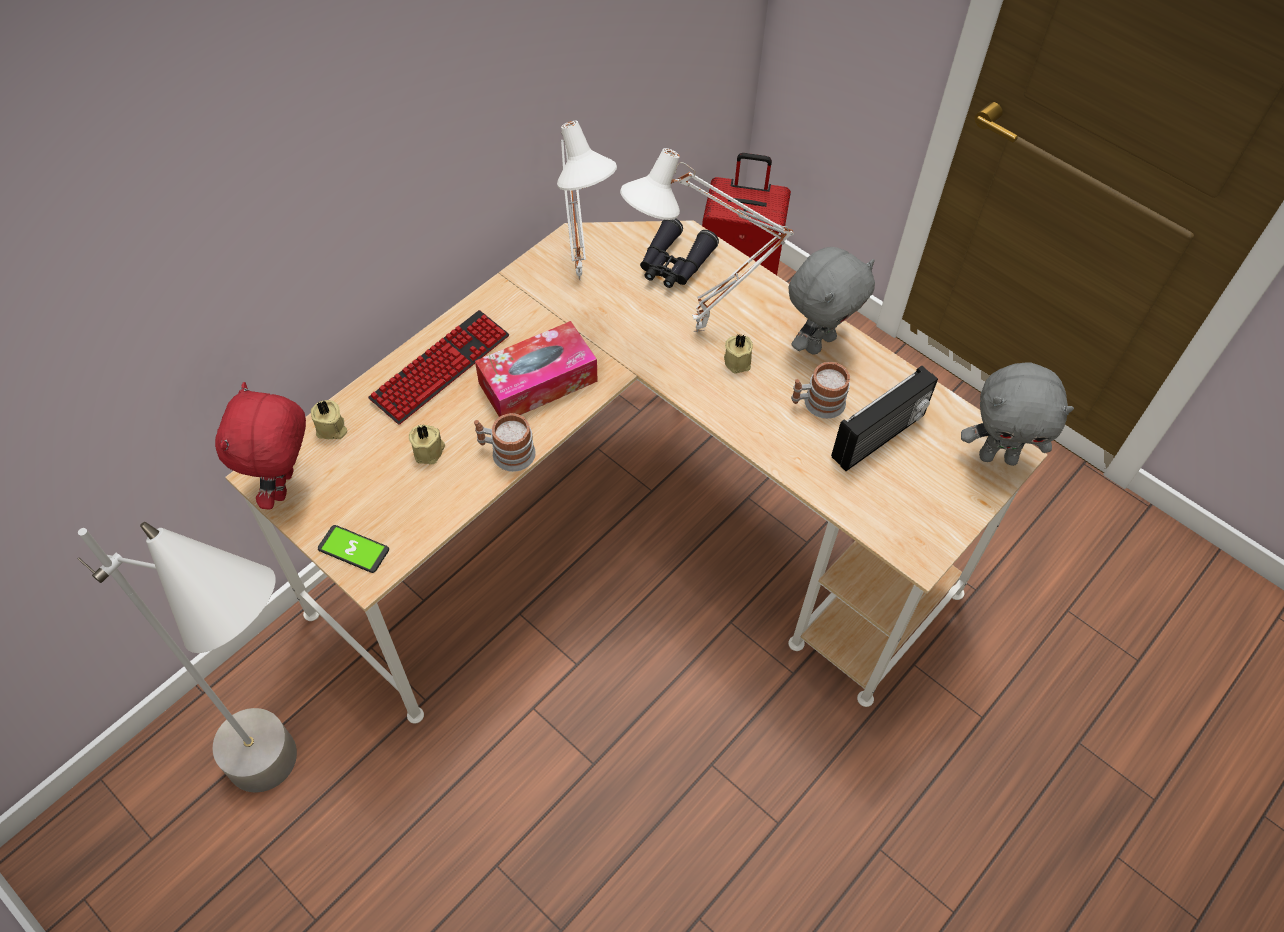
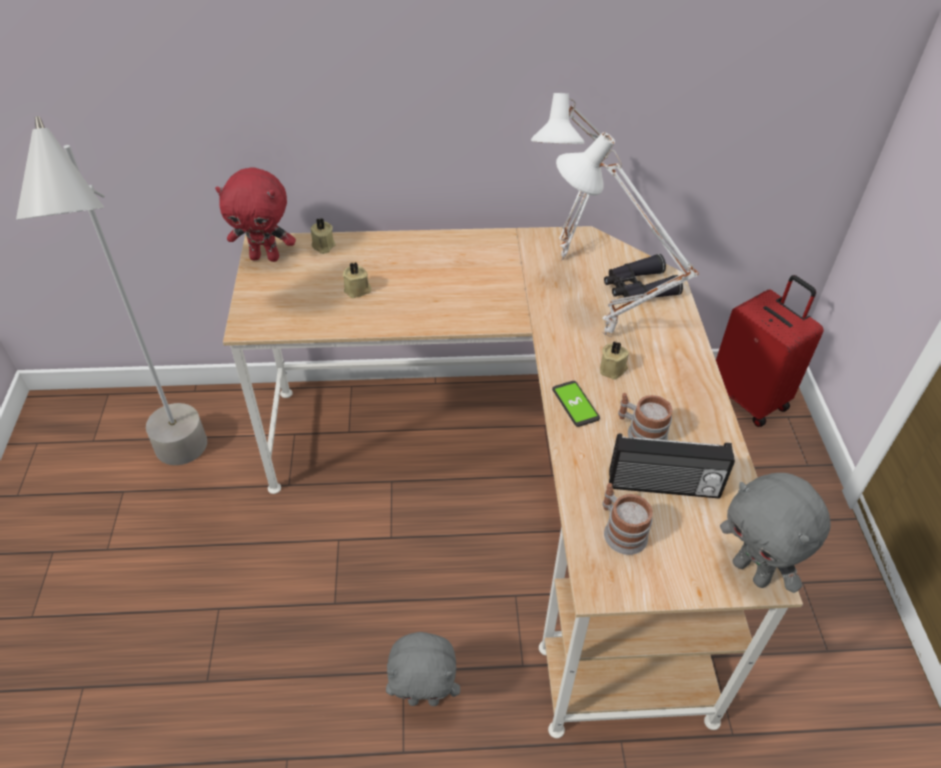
camera: 45 degrees right, 10 degrees down
(285, 486) = (265, 257): red plush toy -> red plush toy turned 135 degrees counterclockwise
(353, 549) = (256, 309): phone -> phone (575, 404)
(440, 368) = (419, 254): keyboard -> none
(506, 452) = (398, 320): mug -> mug (620, 530)
(538, 382) = (465, 296): tissue box -> none
(818, 342) = (689, 397): grey plush toy -> grey plush toy (424, 698)

